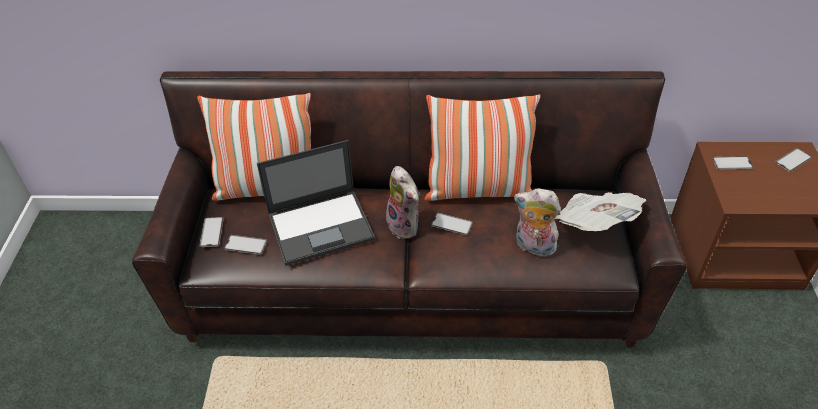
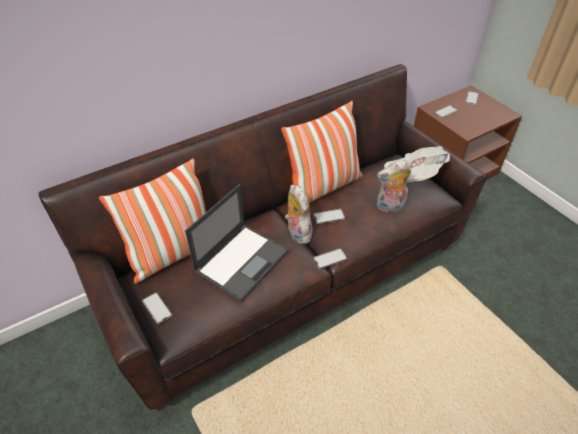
camera: 35 degrees left, 0 degrees up
(245, 245) = (195, 303): phone -> phone (330, 258)
(406, 226) = (297, 232): plush toy -> plush toy turned 135 degrees counterclockwise

